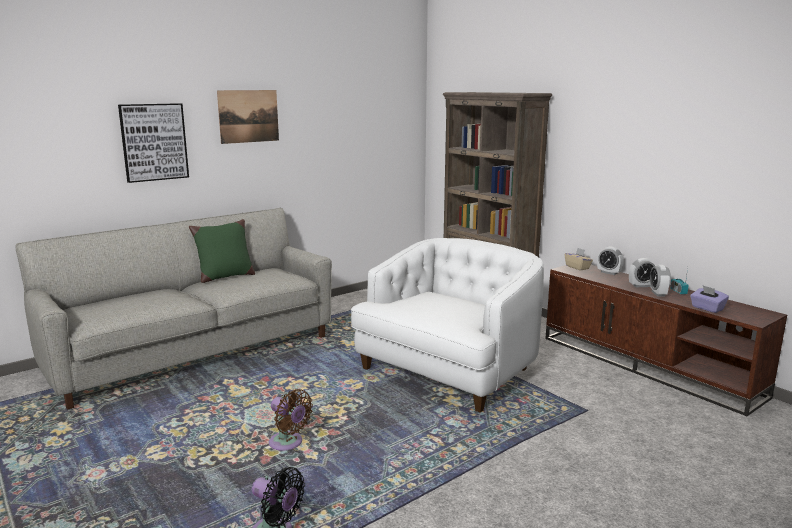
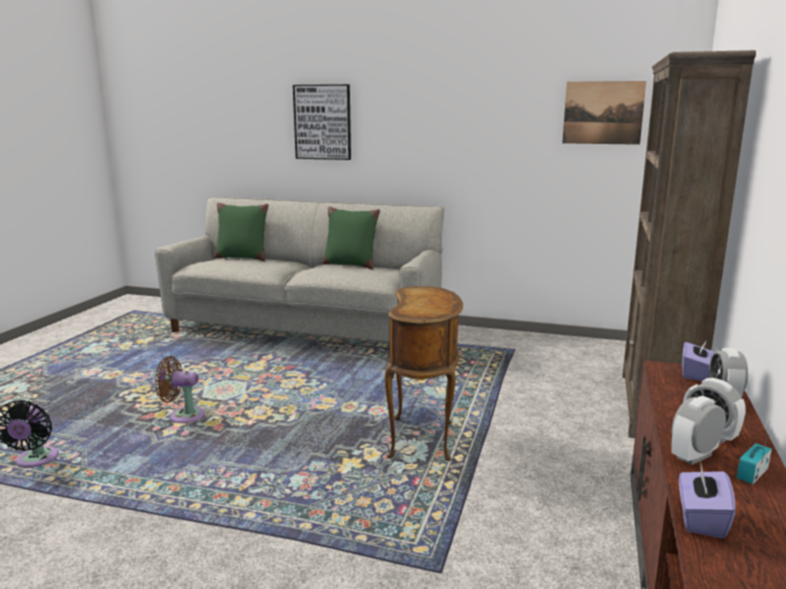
camera: 55 degrees right, 0 degrees up
(104, 301) = (241, 258): none -> green pillow
(248, 116) = (420, 99): picture -> picture (603, 113)
(288, 443) = (183, 416): brown fan -> brown fan turned 90 degrees clockwise
(448, 371) = (424, 440): white armchair -> brown side table
(577, 267) = (696, 374): beige tissue box -> purple tissue box

